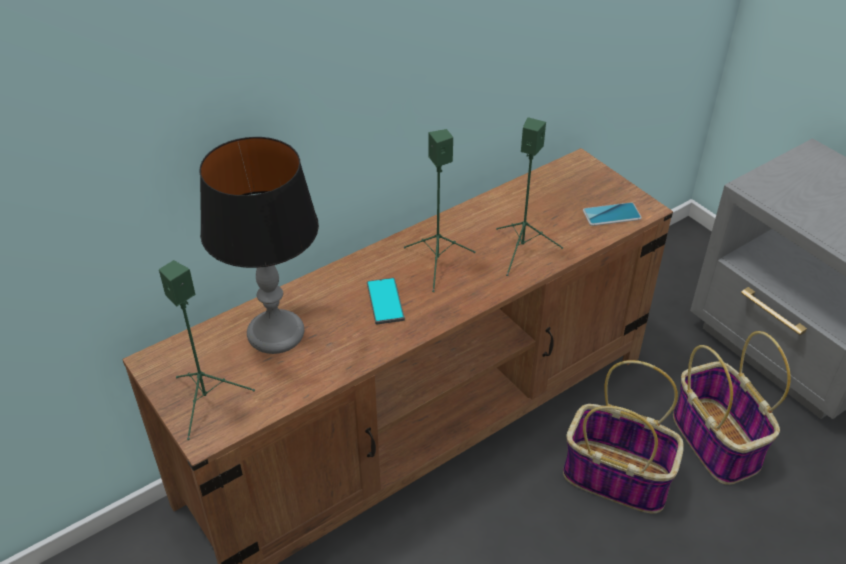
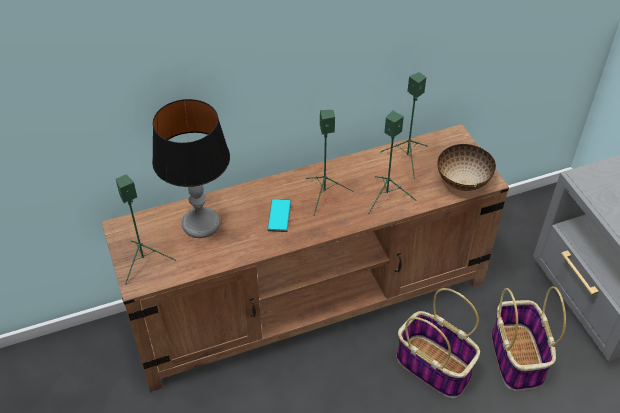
camera: 15 degrees right, 5 degrees up
(530, 200) = (407, 159): none -> green speaker
(611, 215) = (462, 181): phone -> bowl

